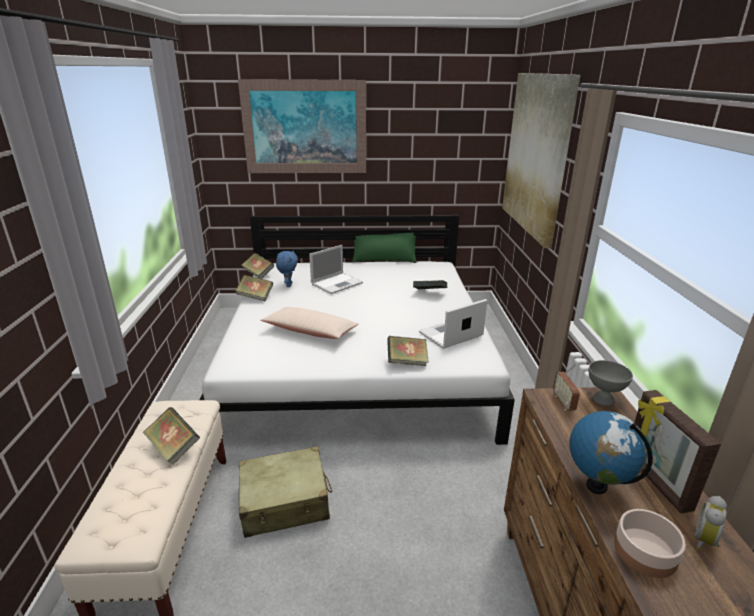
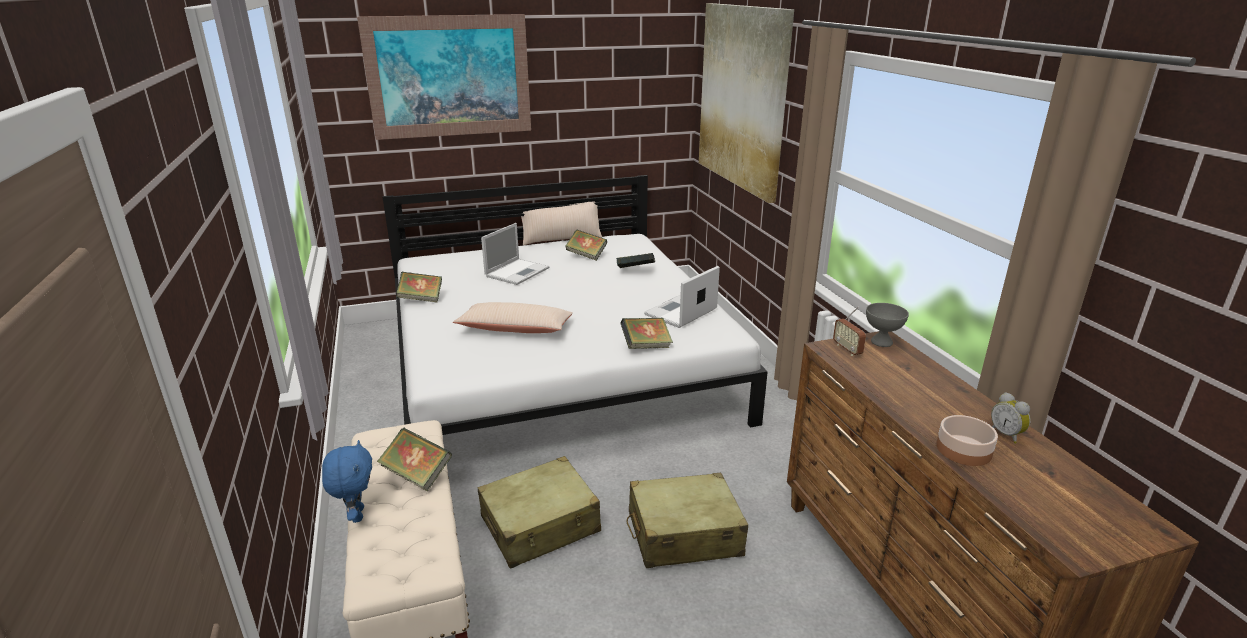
camera: 15 degrees left, 0 degrees up
(258, 274) = (408, 271): book -> book (586, 255)
(288, 285) = (456, 280): blue plush toy -> blue plush toy (356, 515)
(384, 260) = (561, 239): green pillow -> beige pillow
(399, 538) = (683, 534): none -> beige suitcase
(597, 486) = (906, 410): globe -> none
(655, 481) = (952, 399): picture frame -> none
(706, 541) = (1007, 434): alarm clock -> alarm clock turned 45 degrees counterclockwise

